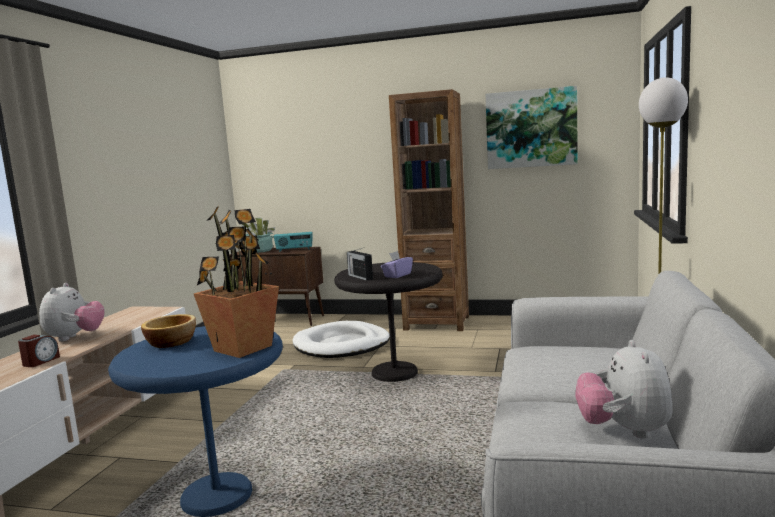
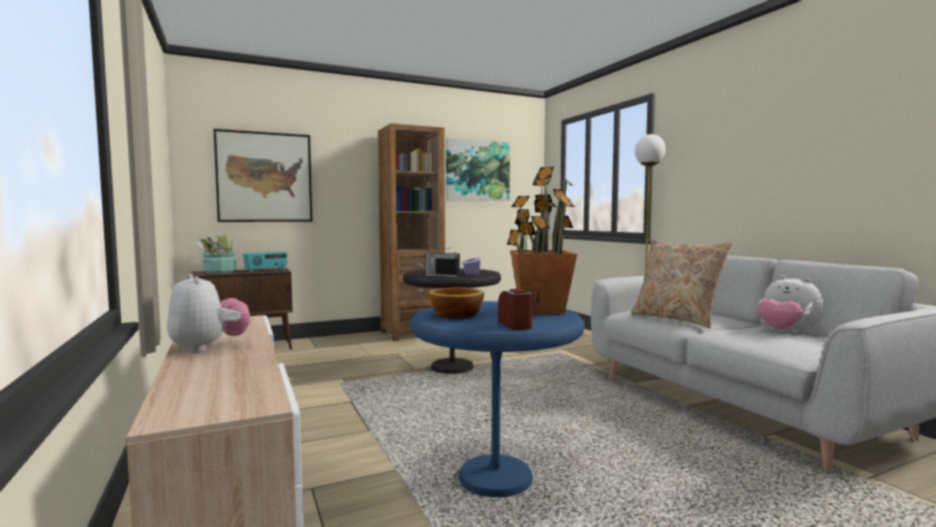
camera: 40 degrees left, 5 degrees down
(41, 361) = (244, 368): alarm clock -> alarm clock (515, 325)
(299, 160) = (264, 177): none -> picture
(342, 345) = (358, 358): white dog bed -> none
(552, 372) = (677, 319): none -> beige pillow

